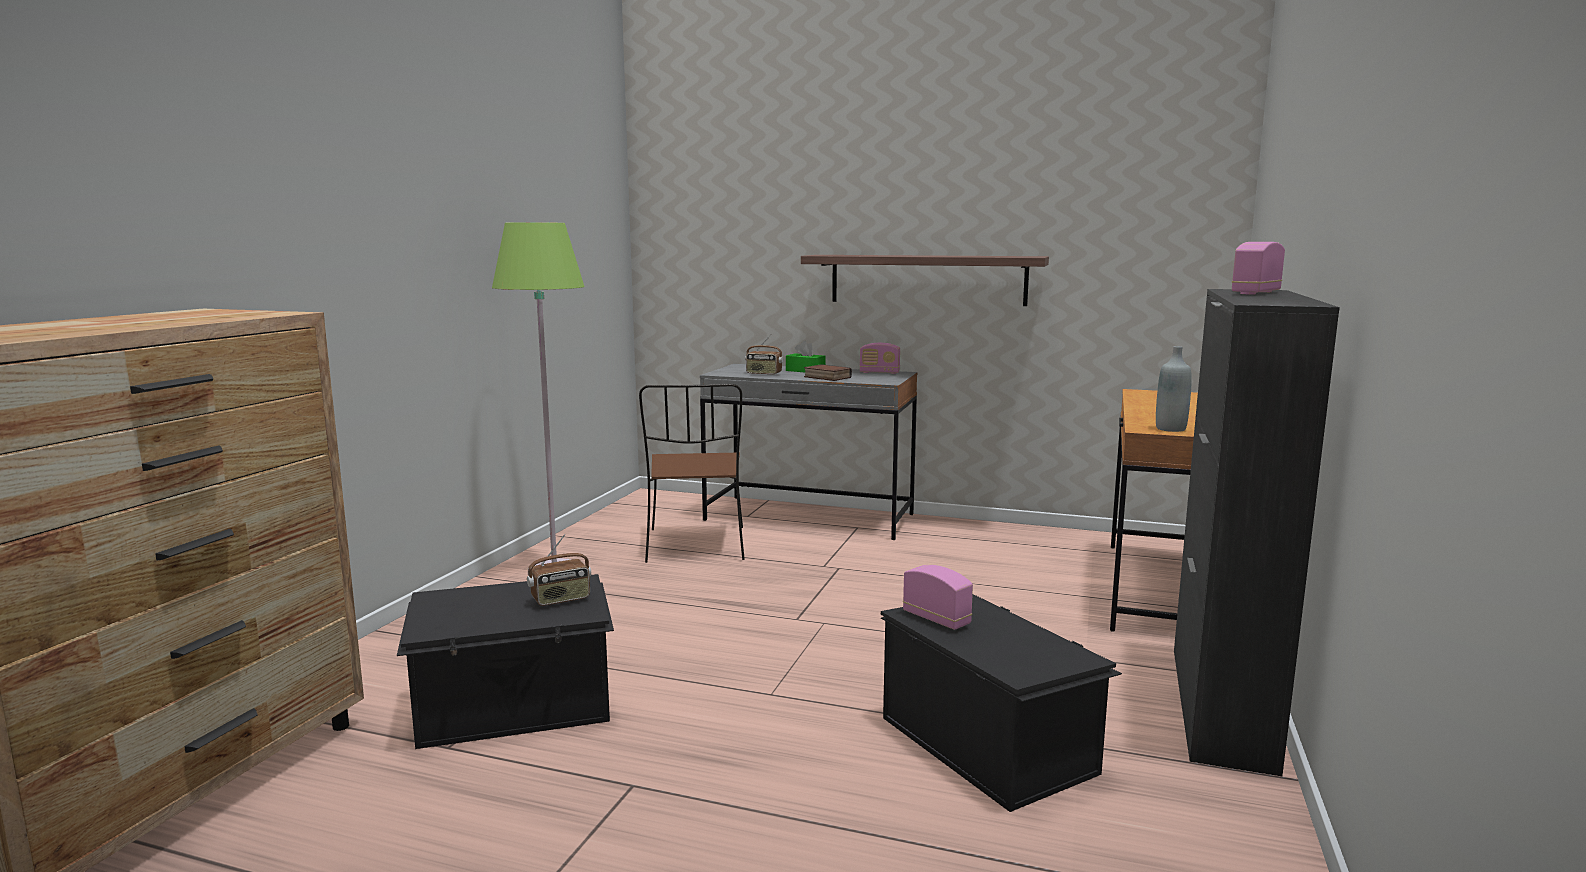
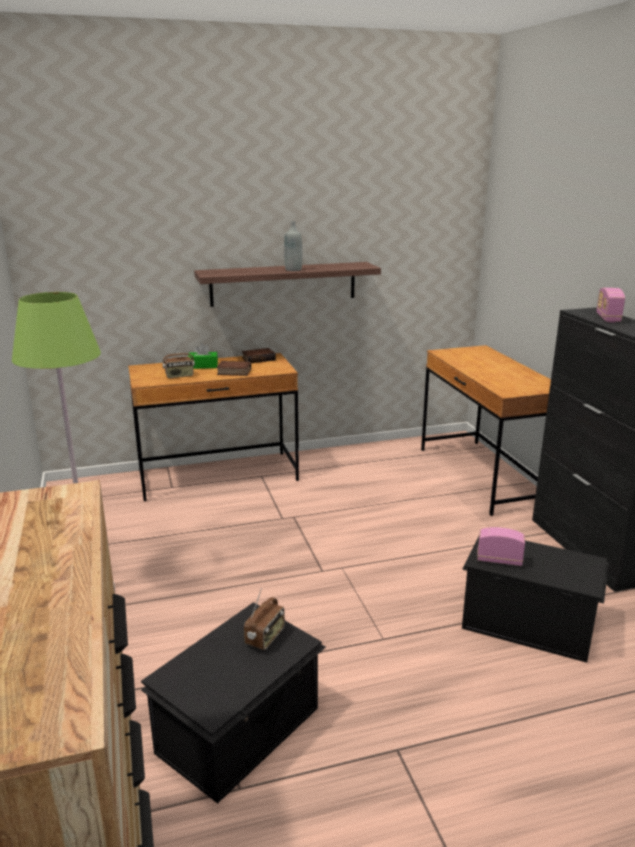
camera: 35 degrees left, 10 degrees up
(696, 546) = (171, 528): brown chair -> none
(809, 517) = (218, 476): grey desk -> brown desk
(879, 372) = (258, 359): radio -> book
(1170, 429) = (518, 389): grey bottle -> grey bottle (293, 270)

